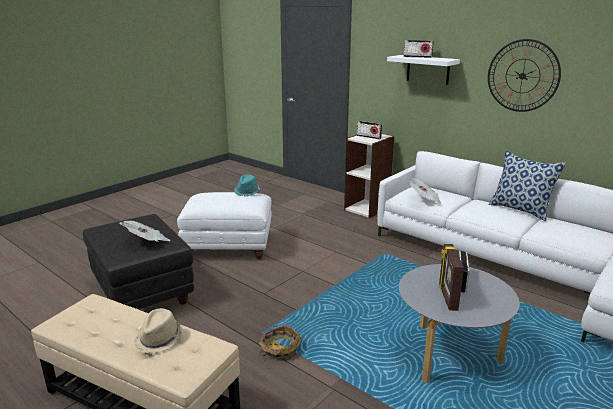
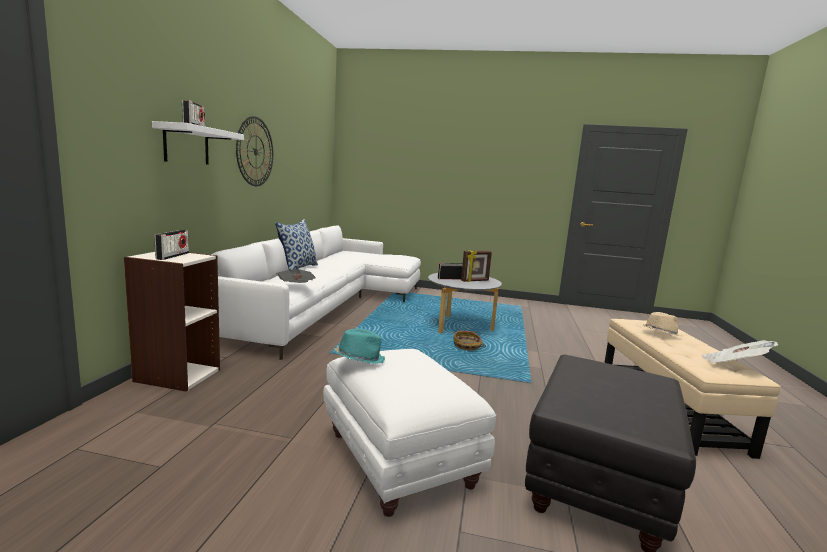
camera: 120 degrees left, 10 degrees down
(147, 242) = (606, 374): newspaper -> newspaper (733, 365)
(279, 348) = (535, 372): basket -> basket (467, 346)

